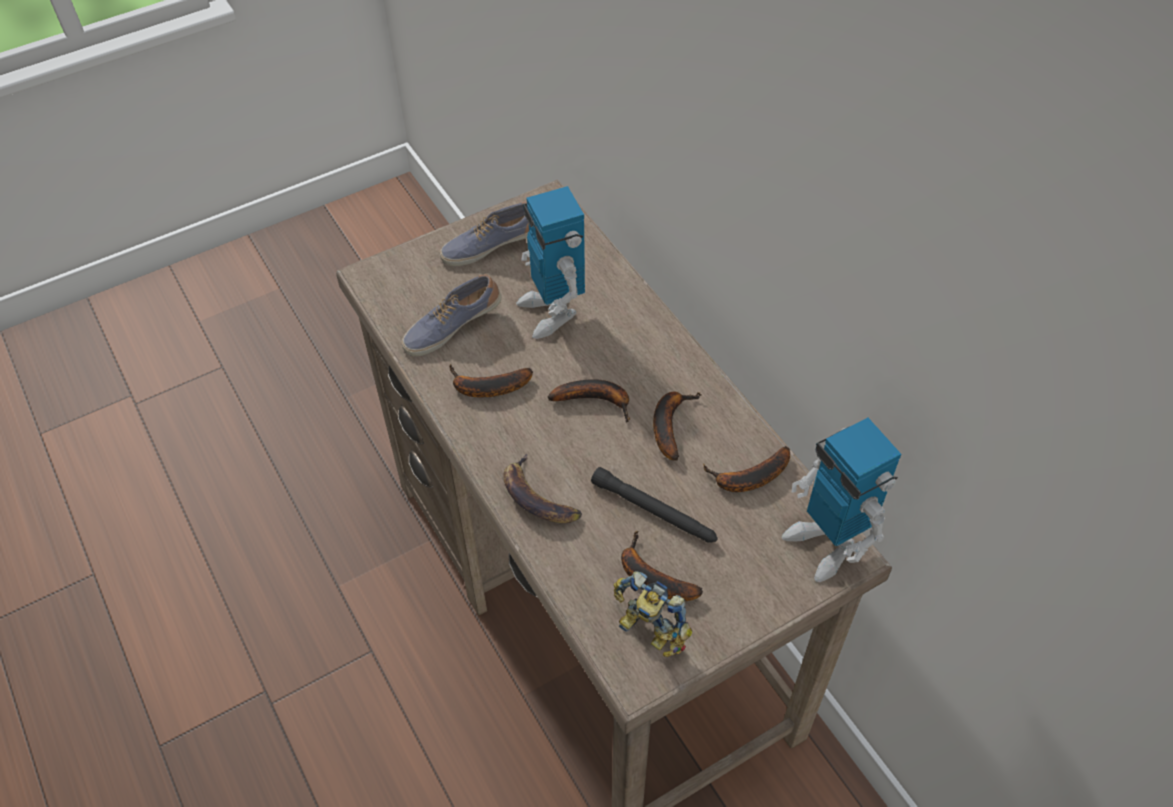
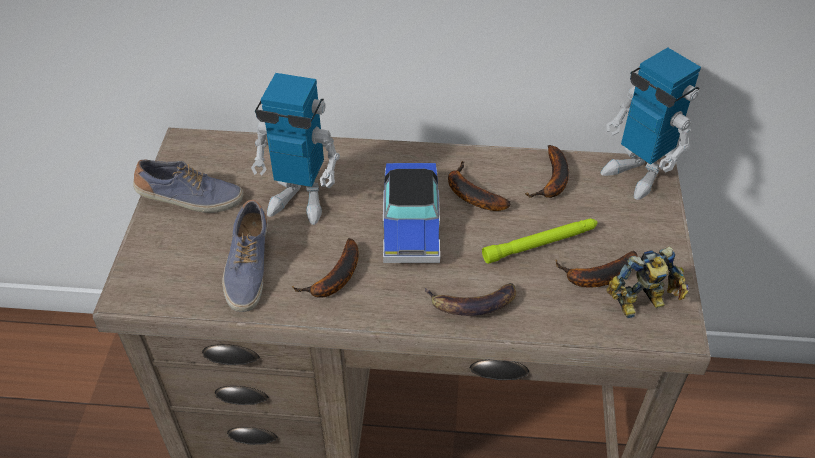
camera: 55 degrees left, 5 degrees down
(491, 246) = (190, 199): shoe -> shoe turned 105 degrees counterclockwise
(596, 400) = (411, 221): banana -> toy car
(654, 511) = (541, 244): black flashlight -> green flashlight
(826, 544) = (636, 174): toy robot -> toy robot turned 45 degrees clockwise

